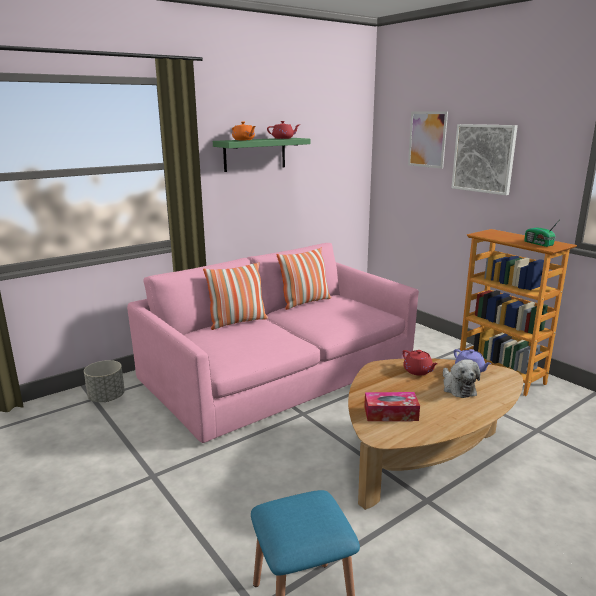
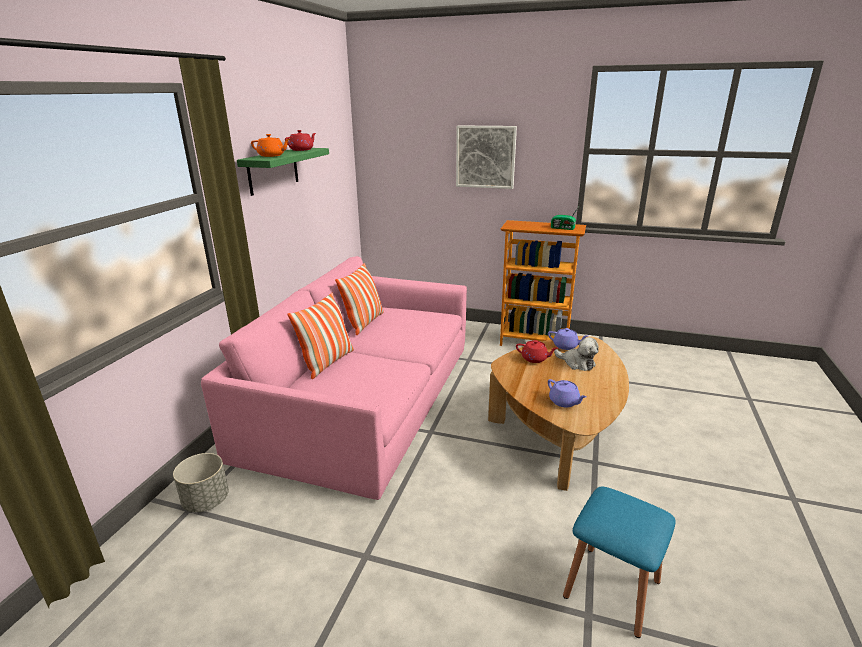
camera: 35 degrees left, 5 degrees up
(391, 413) = (564, 402): tissue box -> purple teapot
(427, 139) = (422, 141): picture -> none

